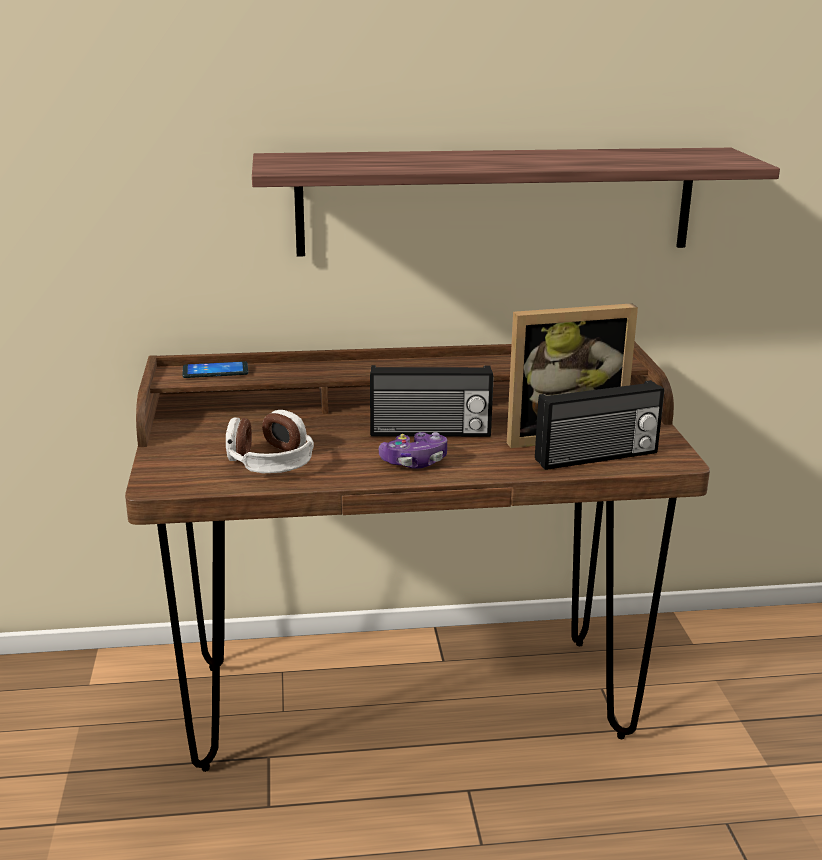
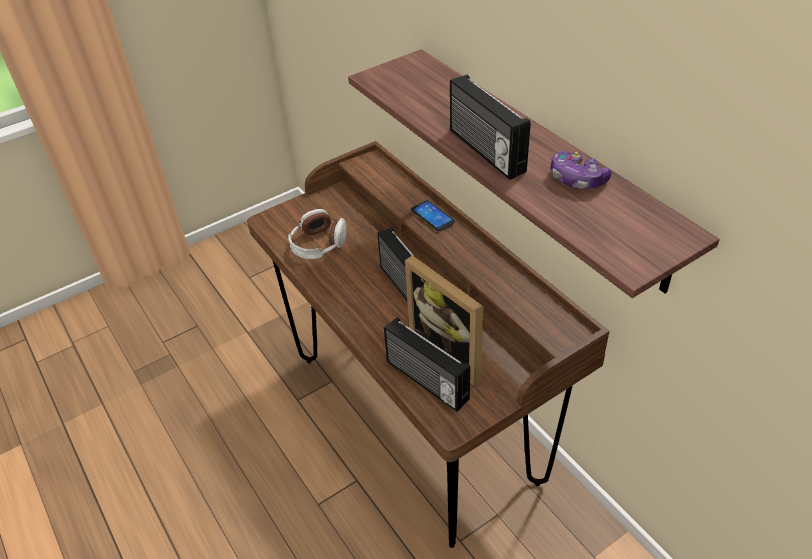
camera: 65 degrees right, 20 degrees up
(215, 371) = (379, 172): phone -> phone (432, 216)
(414, 462) = (357, 299): game controller -> game controller (577, 179)
(512, 164) = (484, 151): none -> radio

